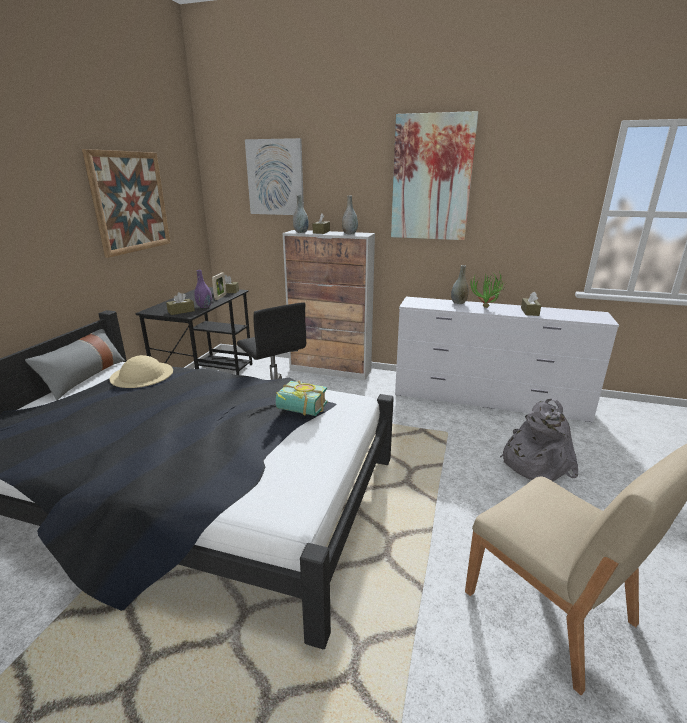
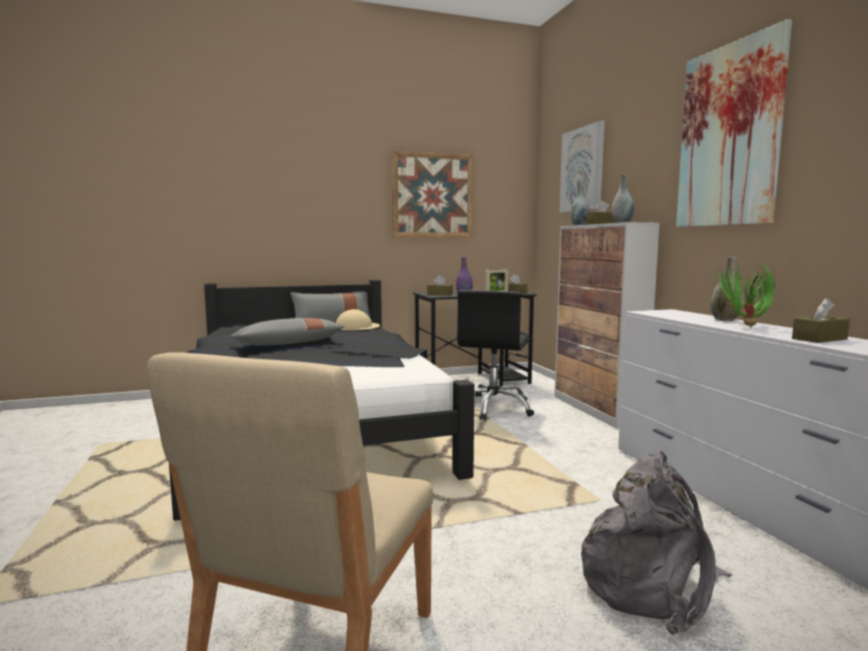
camera: 55 degrees right, 15 degrees down
(176, 427) = (289, 344): none -> grey pillow
(300, 411) = (365, 359): book -> none

